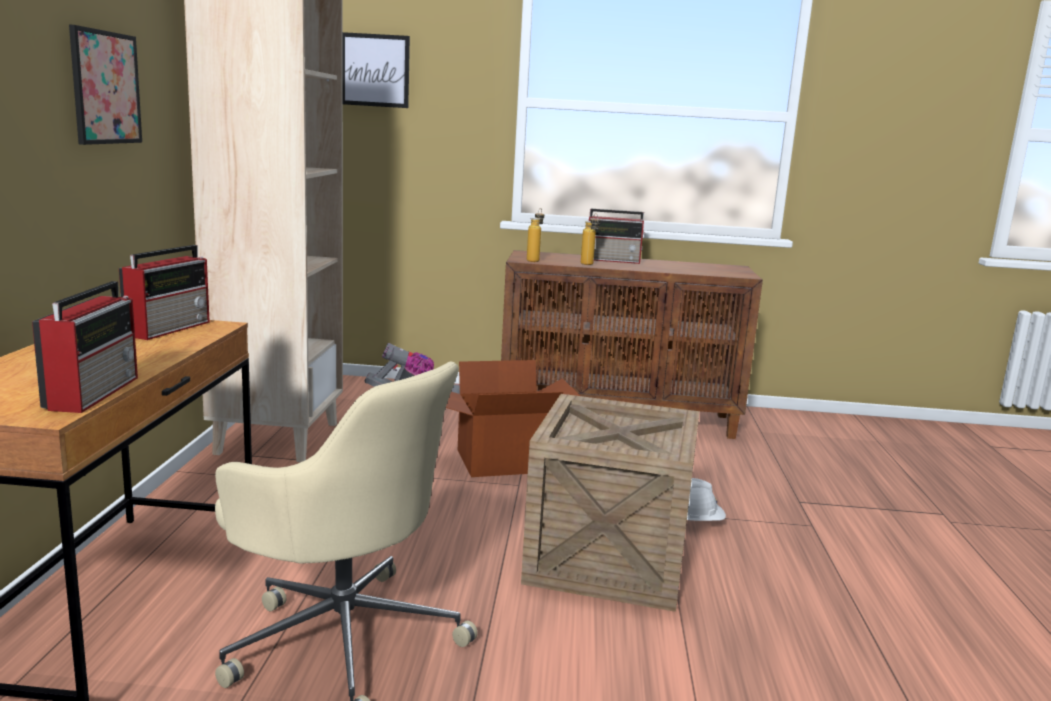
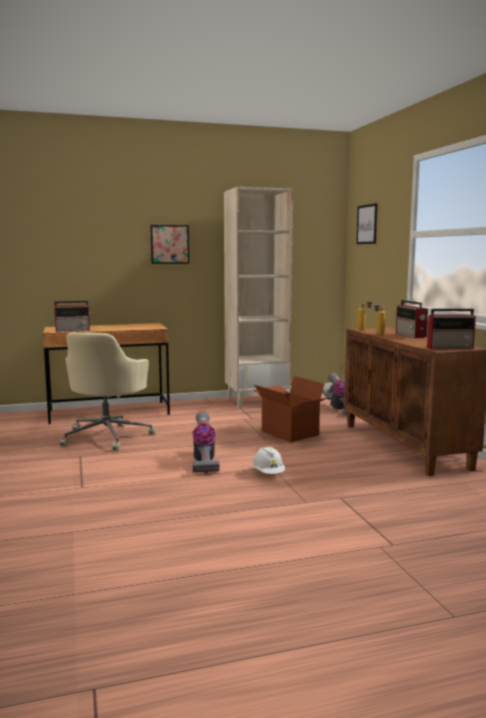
camera: 70 degrees right, 5 degrees down
(170, 328) = (147, 326): radio -> radio (450, 348)
(607, 560) = (203, 462): crate -> vacuum cleaner

